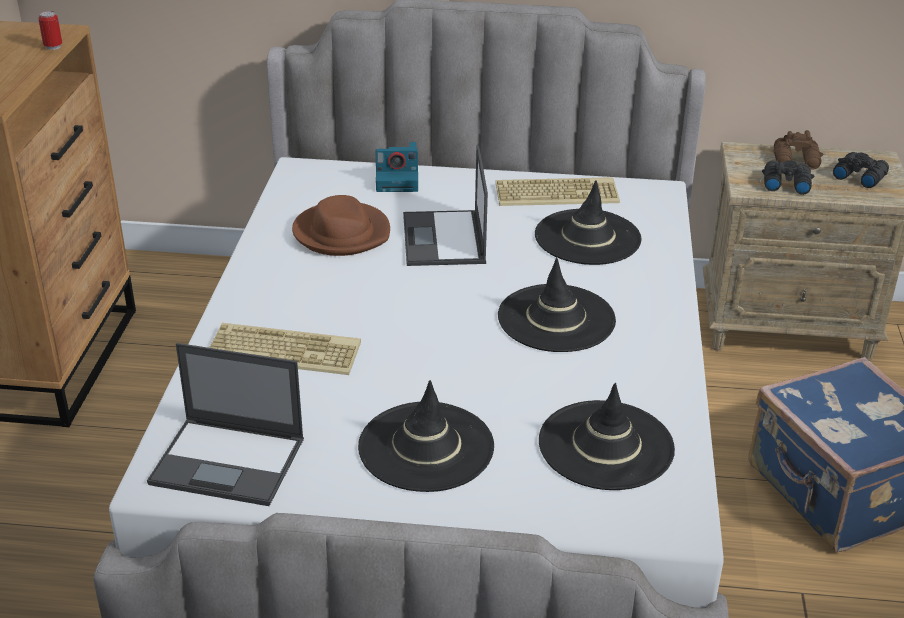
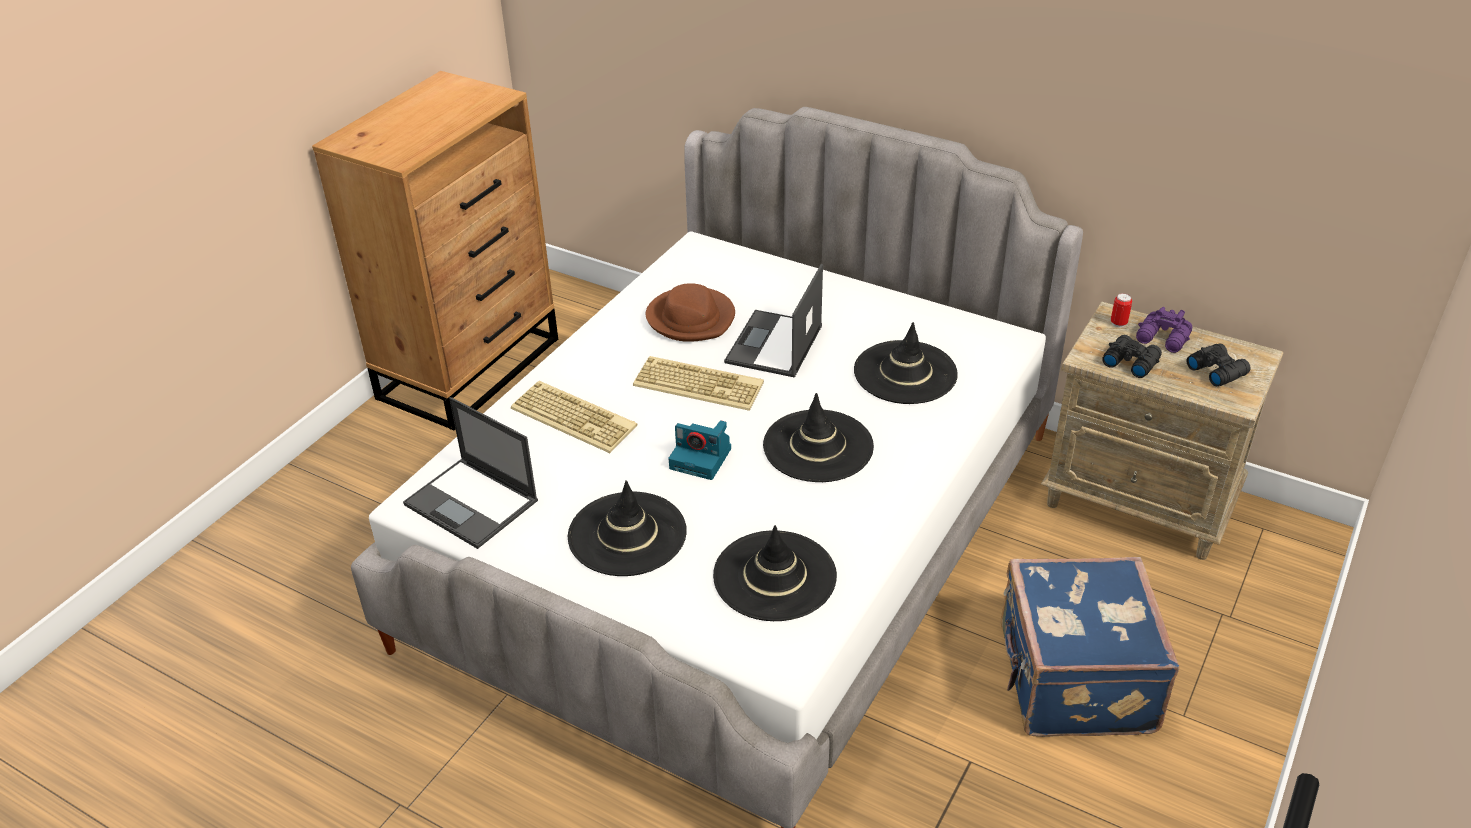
camera: 25 degrees right, 5 degrees up
(53, 47) = (483, 110): can -> can (1118, 323)
(398, 180) = (774, 276): camera -> camera (702, 458)
(557, 193) = (910, 320): keyboard -> keyboard (700, 384)
(797, 161) = (1163, 339): brown binoculars -> purple binoculars

